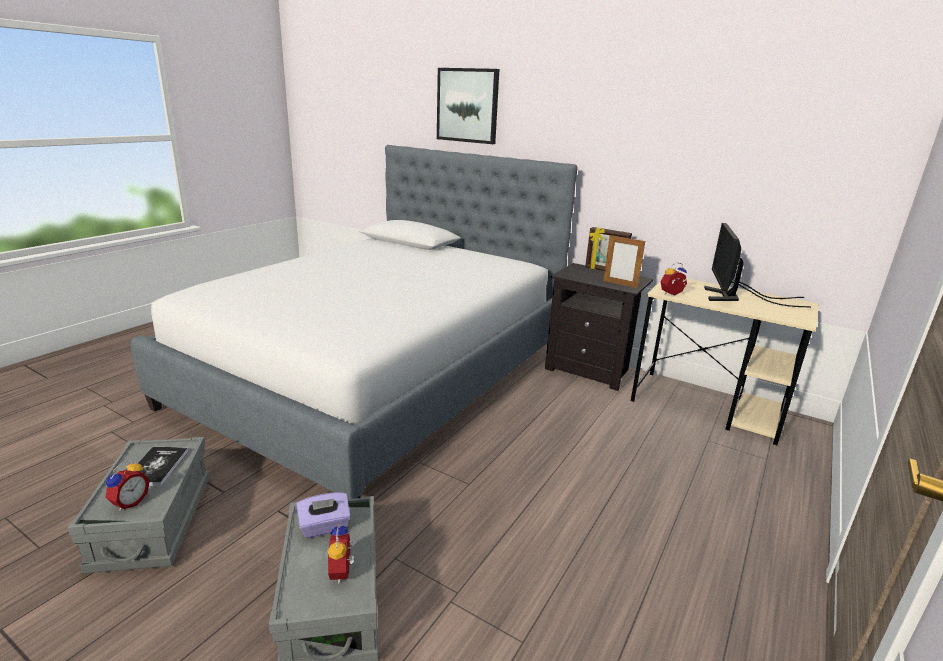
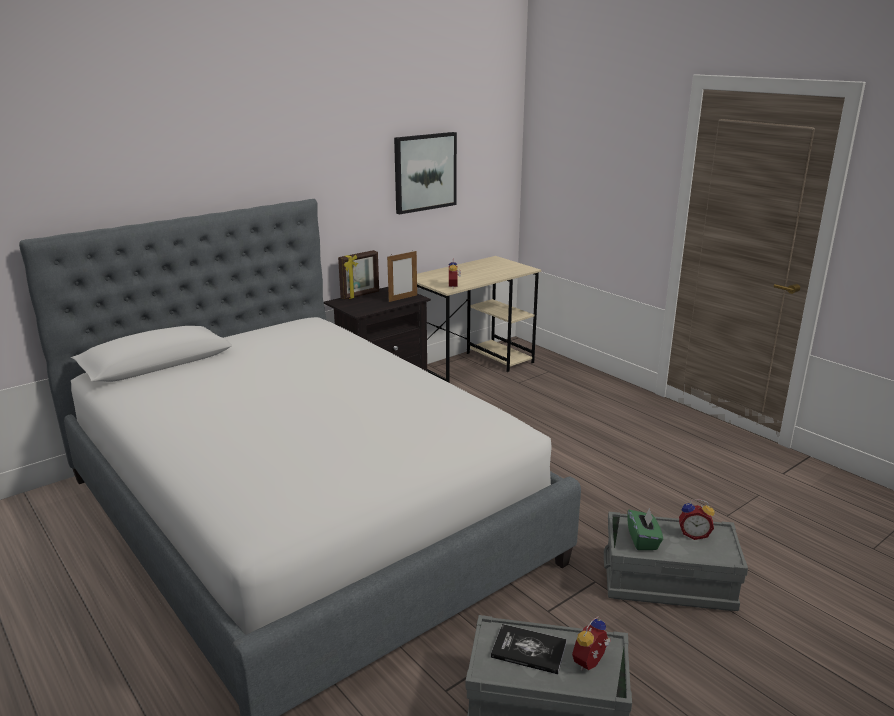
camera: 70 degrees left, 0 degrees up
(129, 502) = (591, 664): alarm clock -> alarm clock turned 90 degrees counterclockwise
(324, 527) = (643, 540): purple tissue box -> green tissue box
(467, 105) = (149, 156): picture -> picture (424, 172)
(735, 297) = (472, 272): monitor -> none

